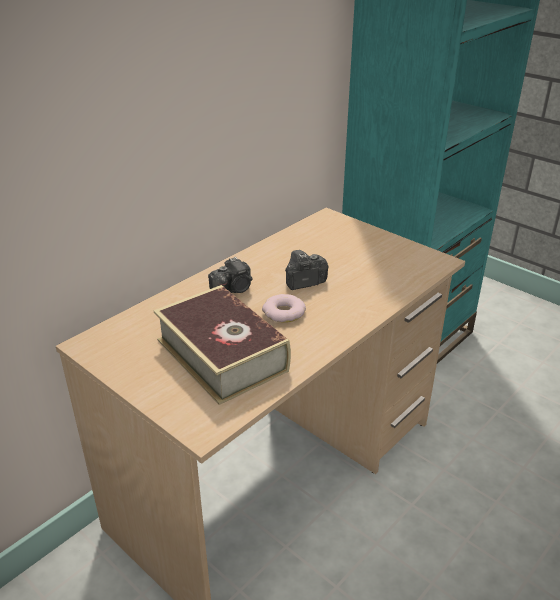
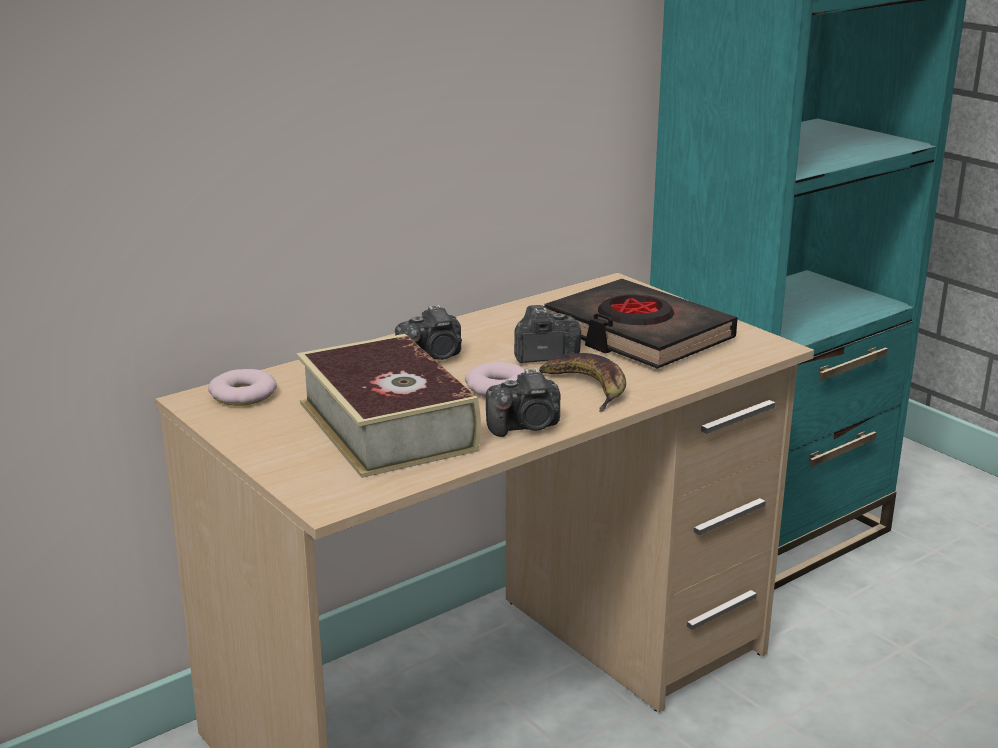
camera: 10 degrees right, 10 degrees down
(116, 336) = (242, 395): none -> donut
(313, 345) = (526, 426): none -> camera
(340, 306) = (587, 387): none -> banana
(356, 258) = (637, 334): none -> black book

